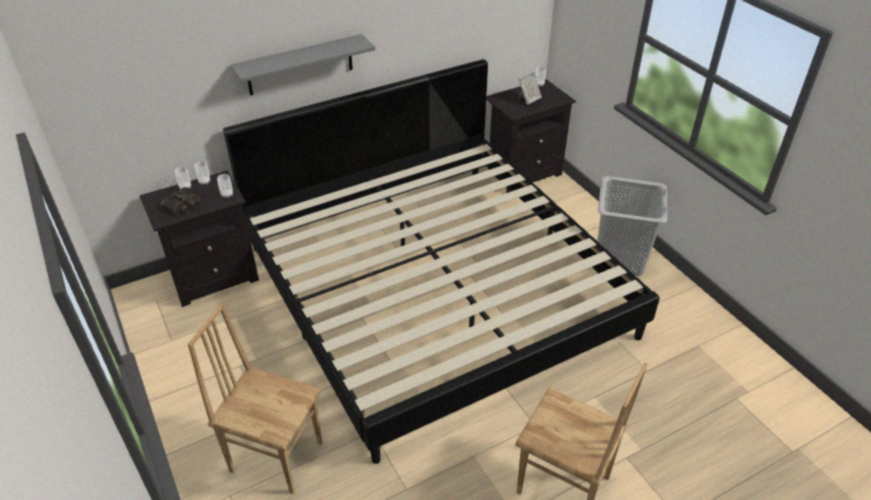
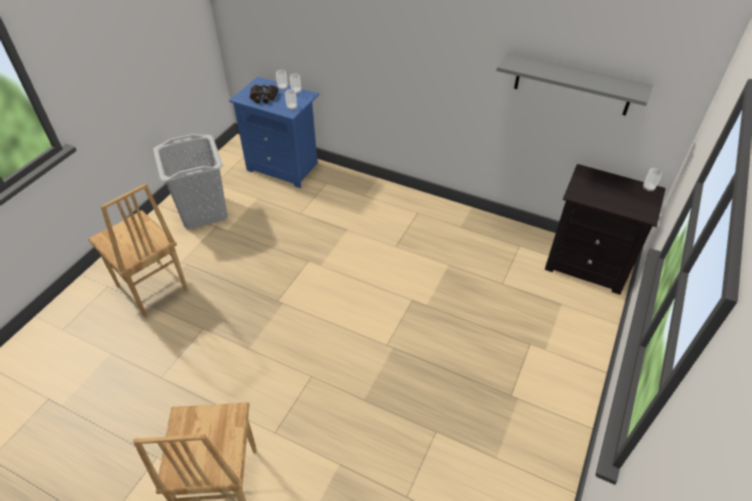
camera: 55 degrees right, 5 degrees up
(214, 277) = (285, 167): black nightstand -> blue nightstand
(276, 455) = (151, 289): brown chair -> brown chair turned 150 degrees clockwise
(300, 65) = (392, 34): grey shelf -> grey shelf (572, 84)
(435, 289) = (376, 285): bed -> none
(529, 99) = (612, 193): picture frame -> none
(619, 258) = (545, 400): grey laundry basket -> grey laundry basket (203, 211)

